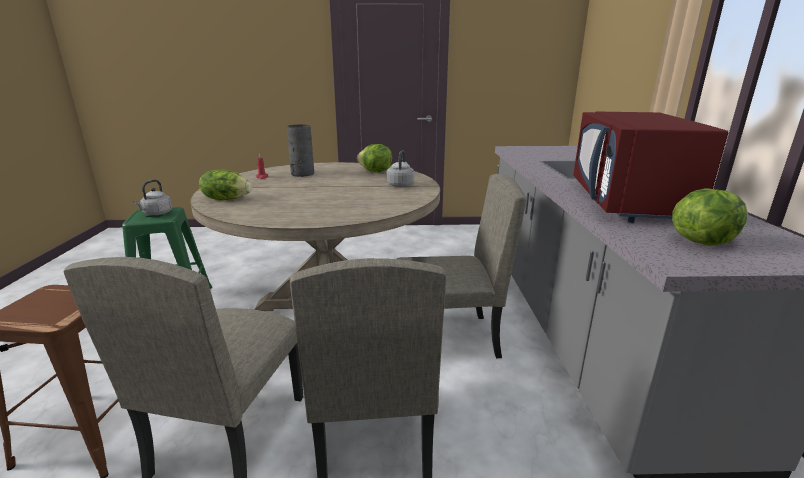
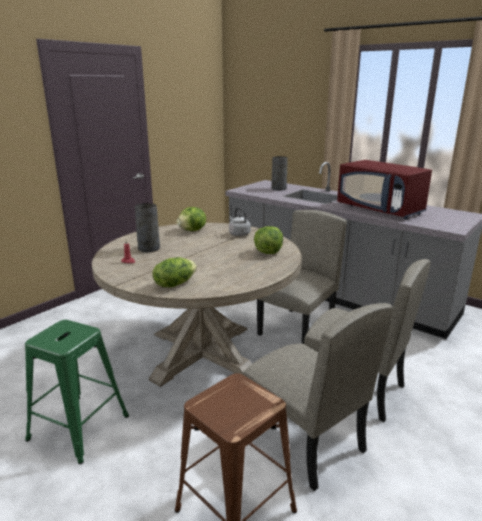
camera: 50 degrees left, 0 degrees up
(156, 213) = (62, 333): grey kettle -> none
(562, 154) = (278, 189): none -> grey vase
(702, 241) = (438, 219): lettuce -> lettuce (268, 252)

